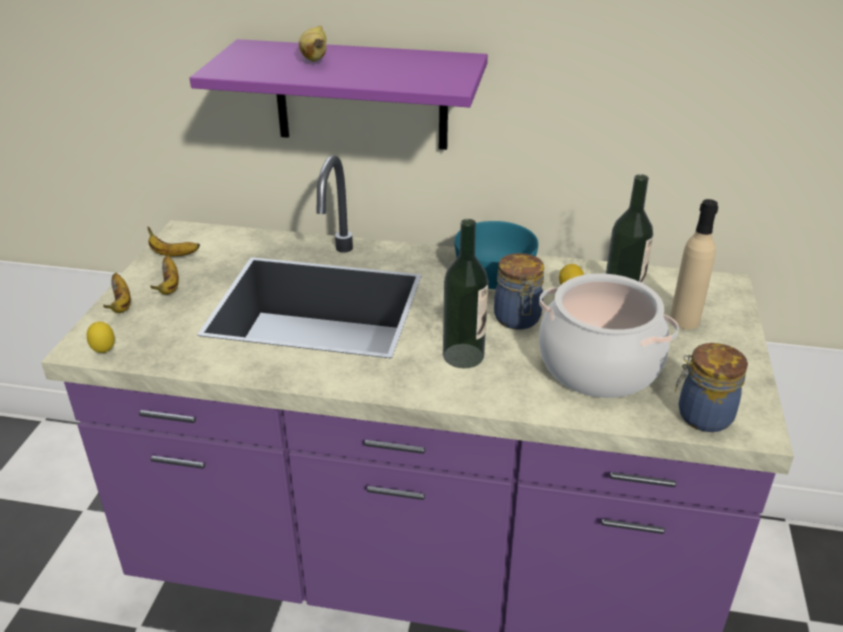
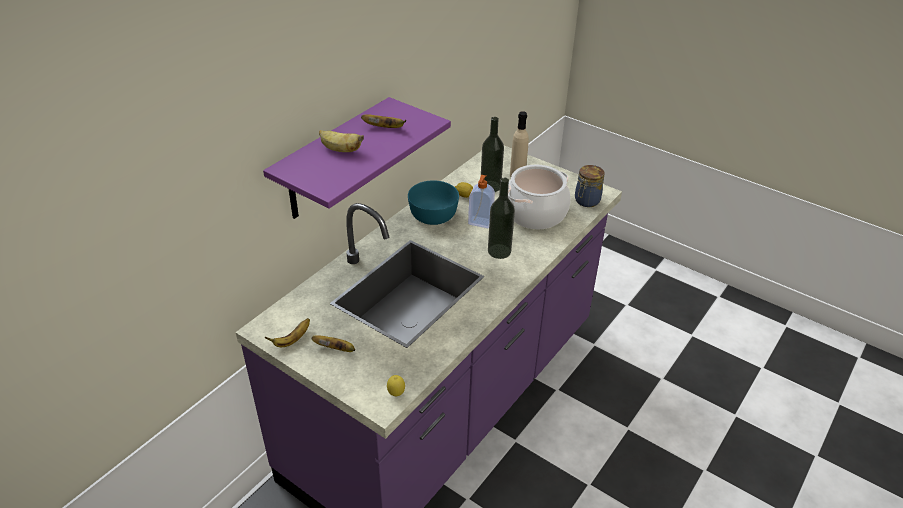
camera: 65 degrees left, 5 degrees up
(121, 304) = (341, 377): banana -> banana (385, 128)
(517, 319) = (480, 222): jar -> soap dispenser

